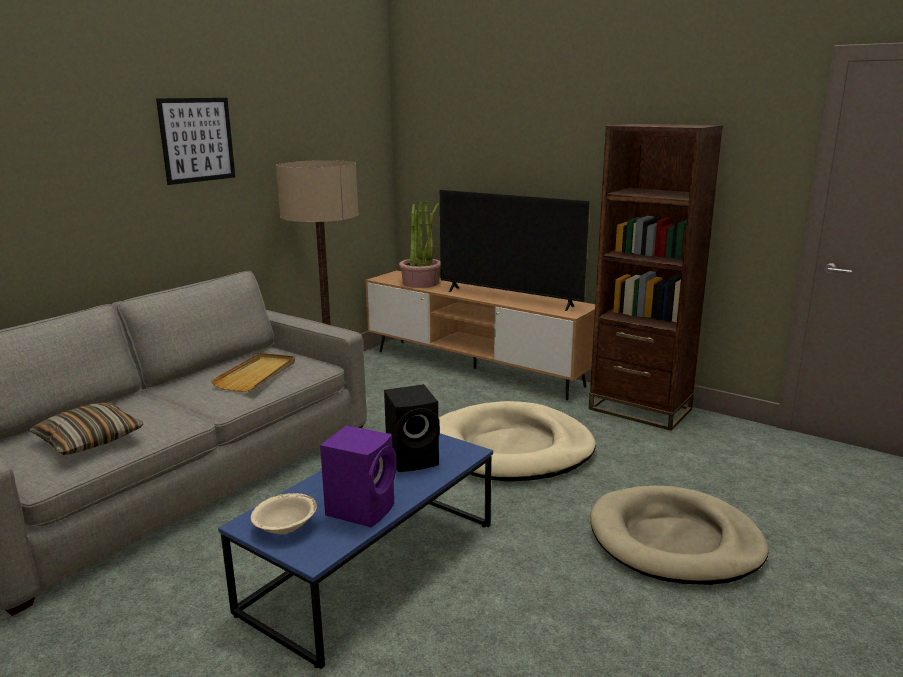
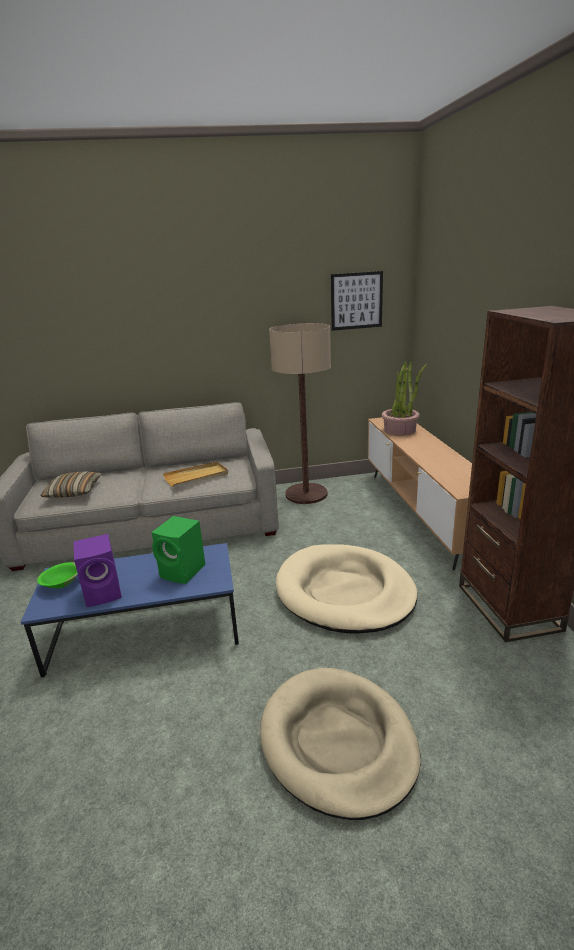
camera: 45 degrees right, 5 degrees up
(197, 140) = (217, 308): picture -> picture (356, 301)
(285, 527) = (62, 583): beige bowl -> green bowl
(414, 458) = (183, 572): black speaker -> green speaker
(509, 298) = (439, 462): television -> none

